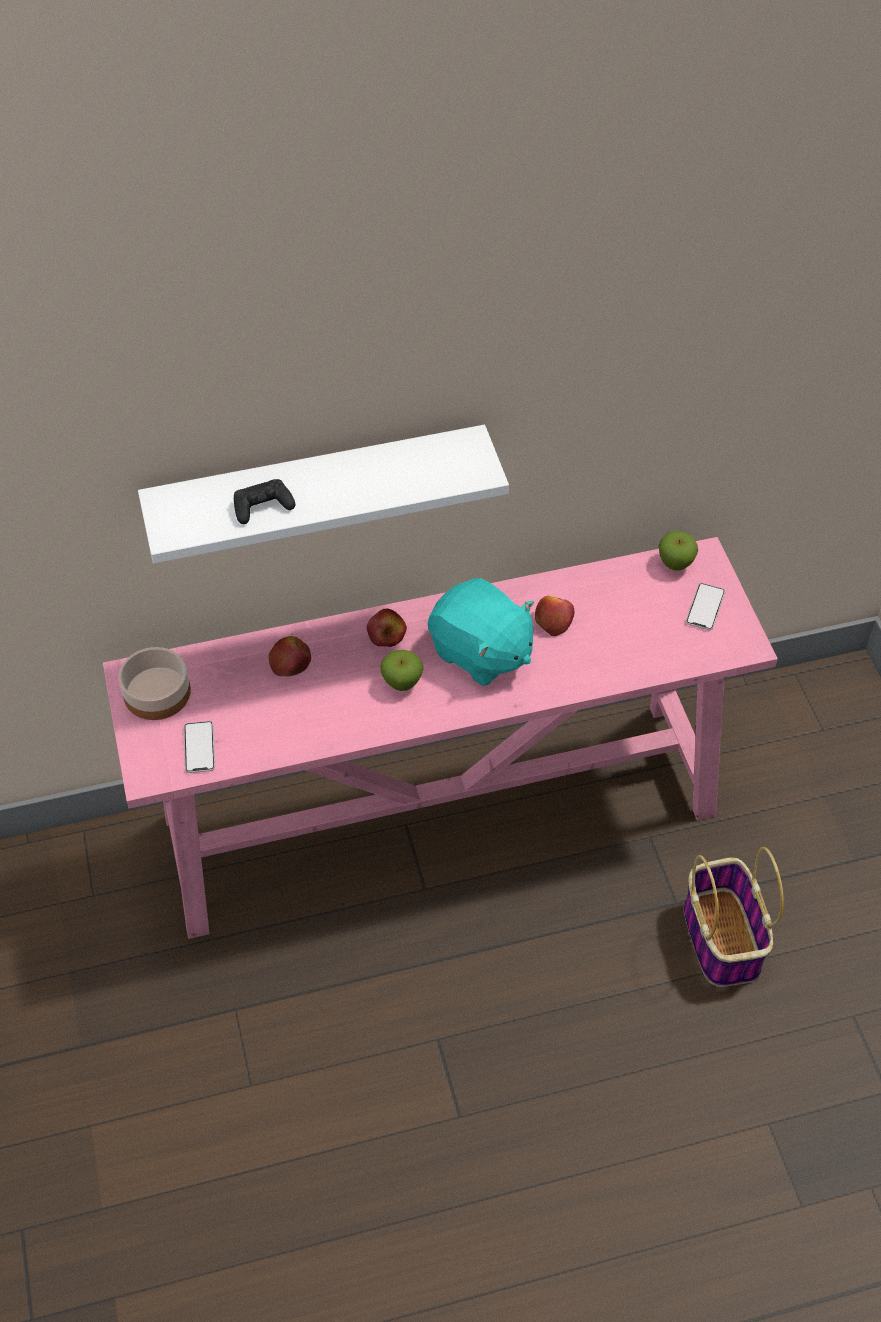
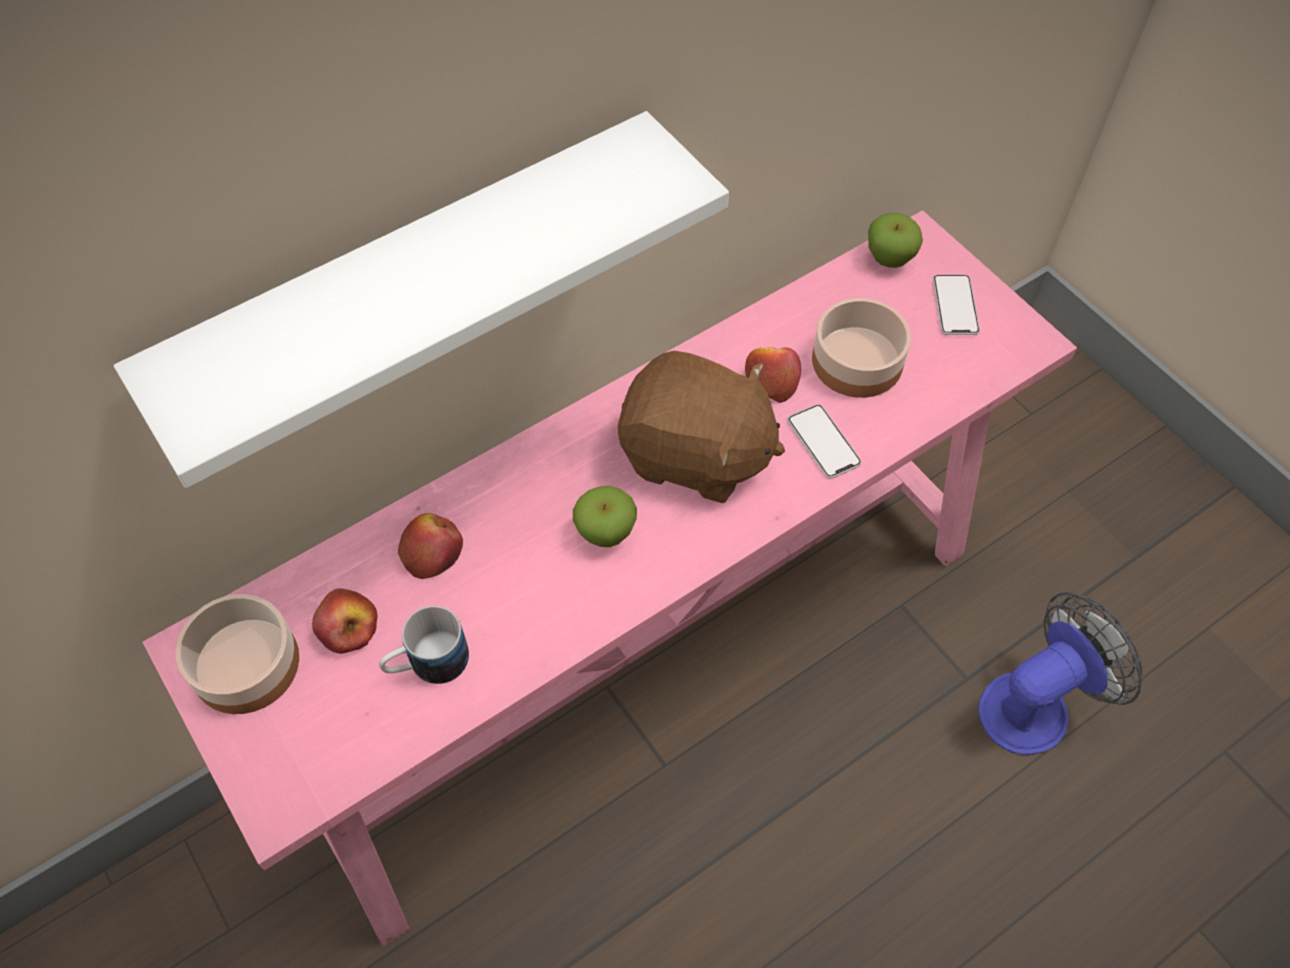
camera: 20 degrees left, 5 degrees up
(199, 748) = (344, 733): phone -> phone (823, 442)
(262, 506) = (346, 333): black game controller -> none
(262, 725) = (427, 664): none -> mug
(386, 634) = (554, 467): apple -> apple (348, 627)
(480, 653) = (695, 455): turquoise plush toy -> brown plush toy
(616, 624) = (855, 361): none -> bowl
(720, 937) = (1036, 704): basket -> fan

